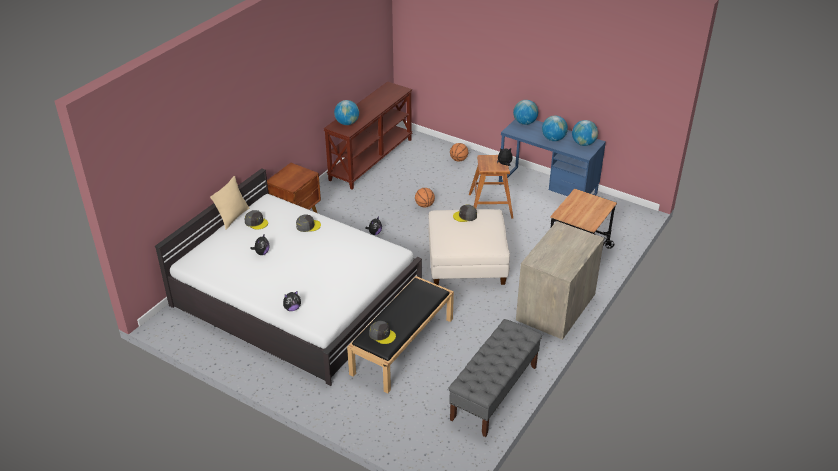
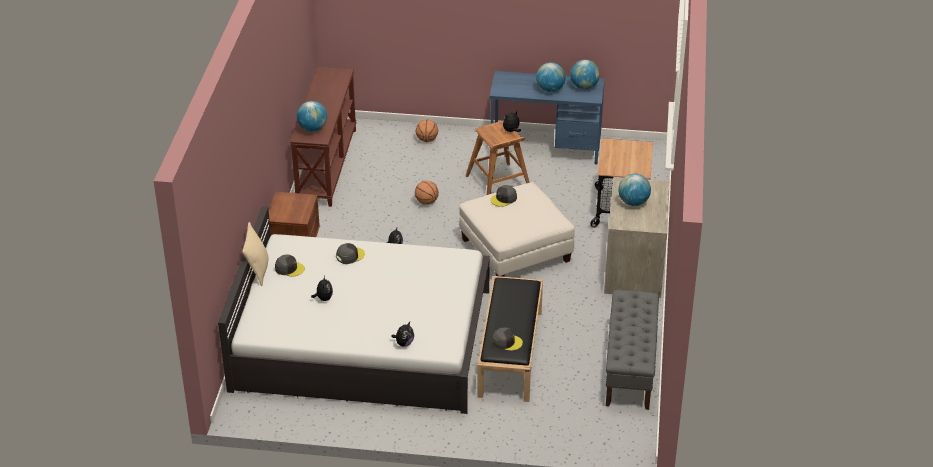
camera: 25 degrees left, 0 degrees up
(524, 123) = (507, 78): globe -> globe (633, 202)

